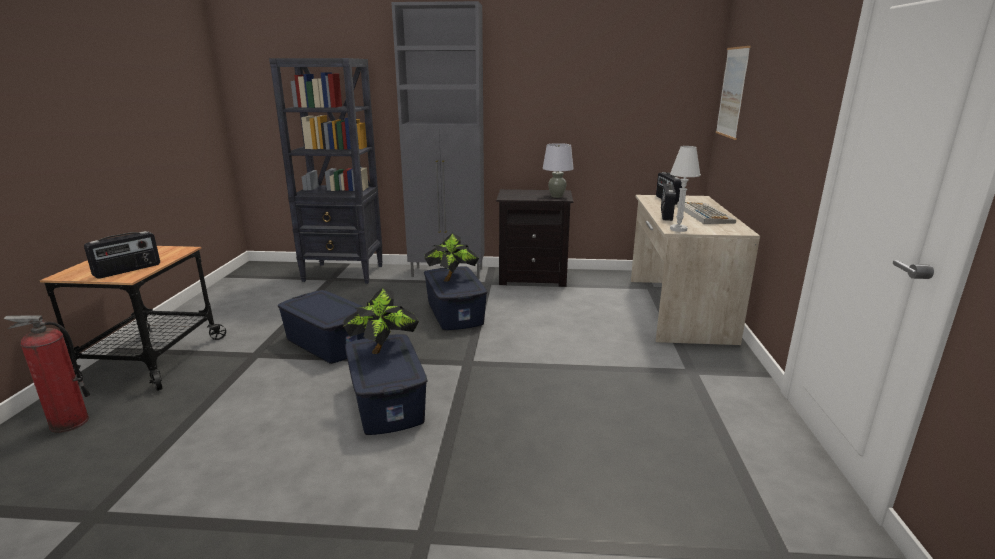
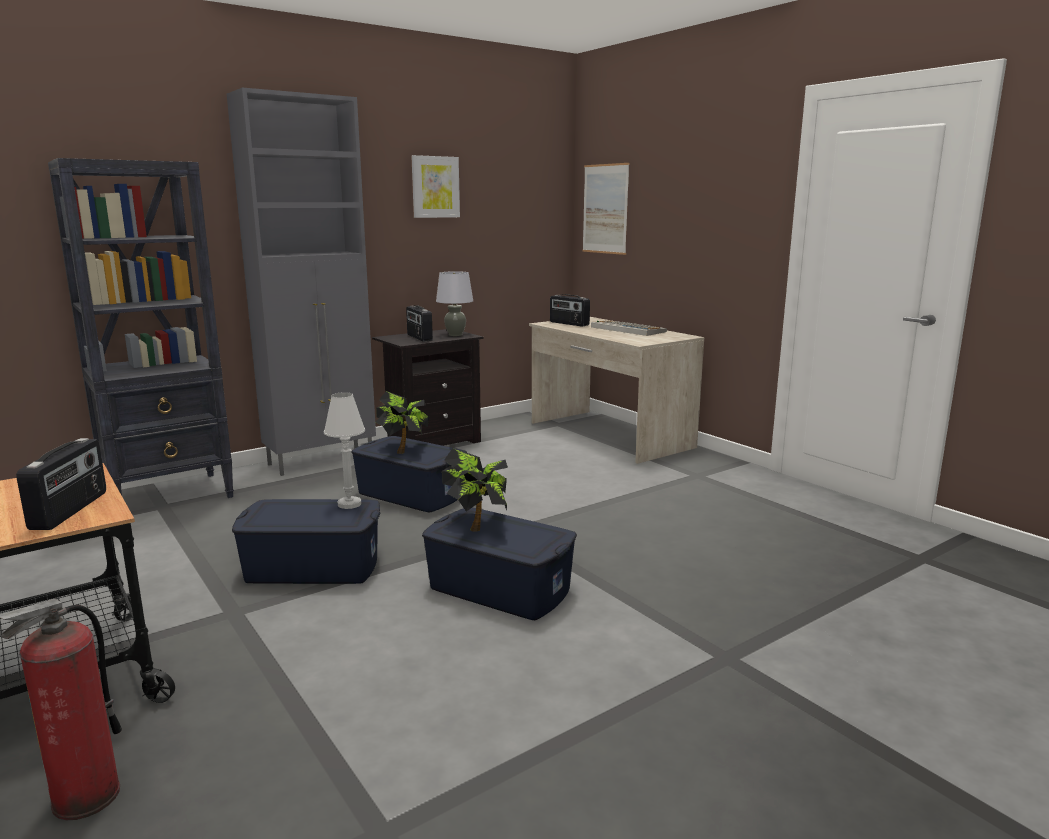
camera: 40 degrees left, 5 degrees down
(567, 71) = (435, 187): none -> picture
(665, 215) = (601, 334): radio -> radio (419, 337)
(678, 229) = (640, 342): white table lamp -> white table lamp (349, 504)

